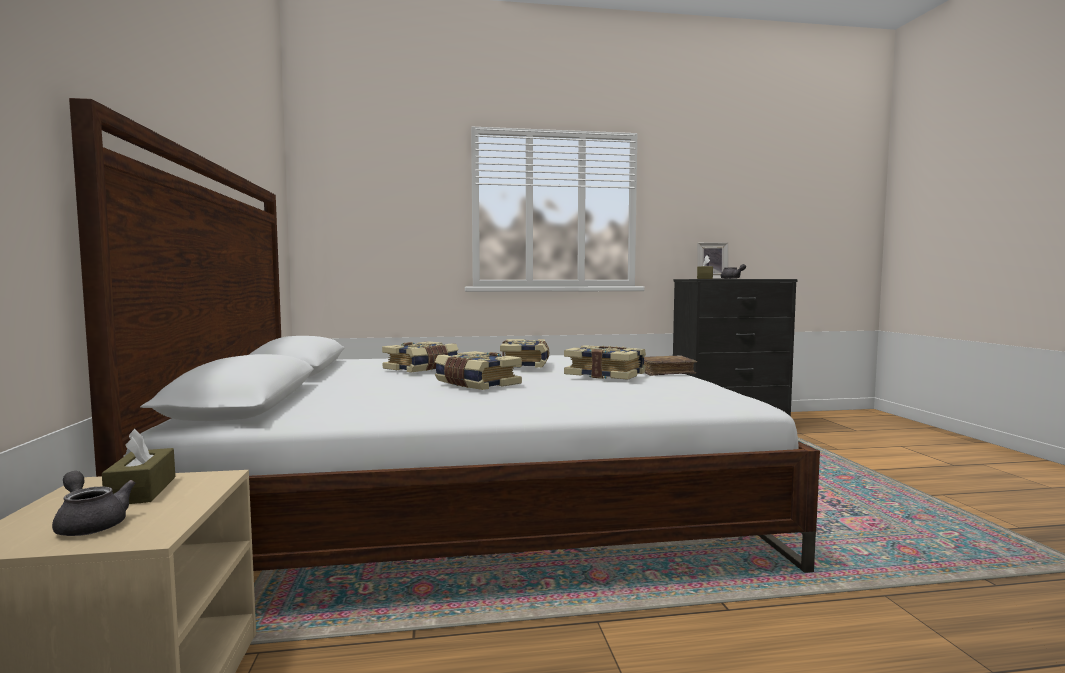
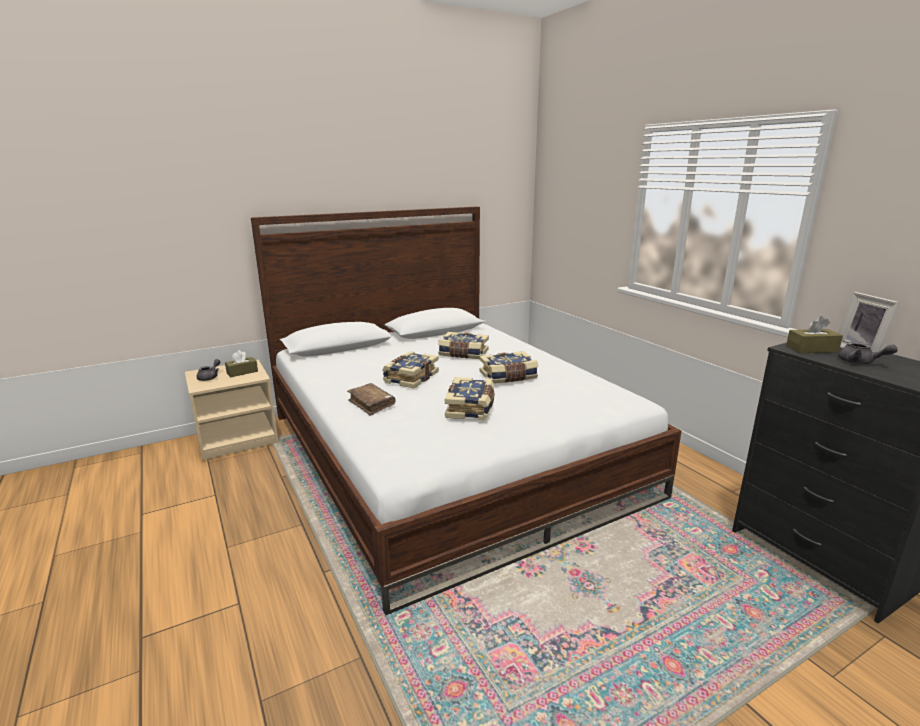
camera: 70 degrees right, 15 degrees up
(664, 372) = (524, 430): brown book -> brown book (371, 404)

